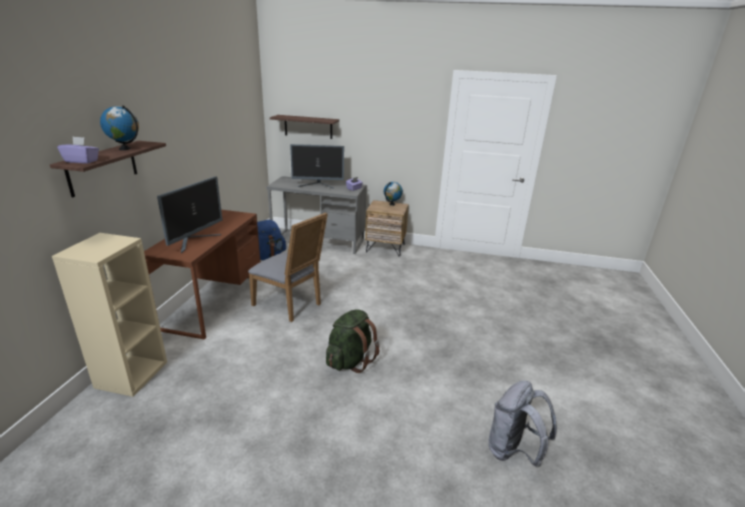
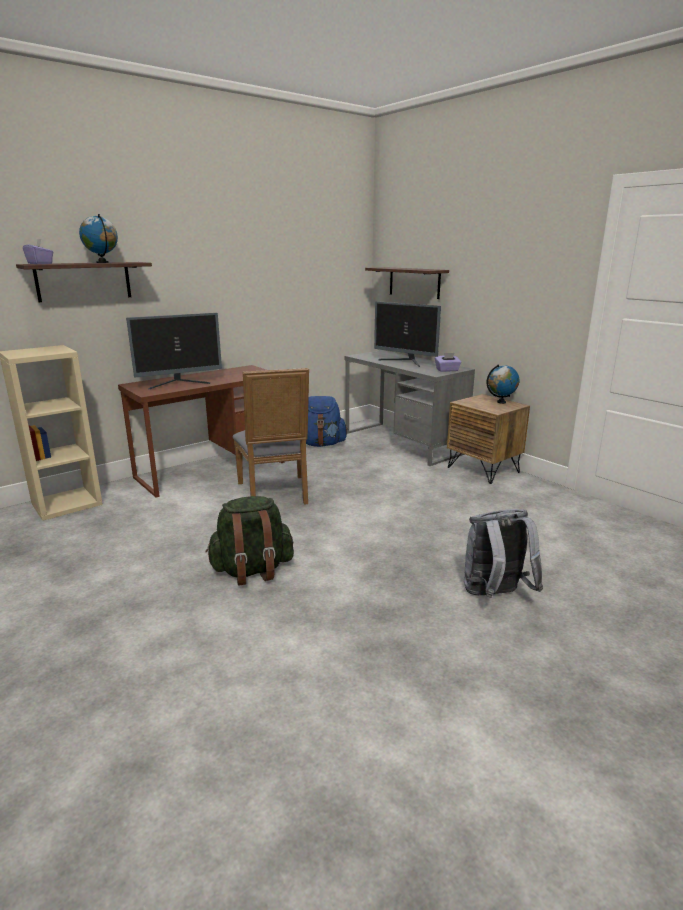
camera: 40 degrees right, 5 degrees down
(513, 451) = (288, 787): grey backpack -> grey backpack (495, 595)

